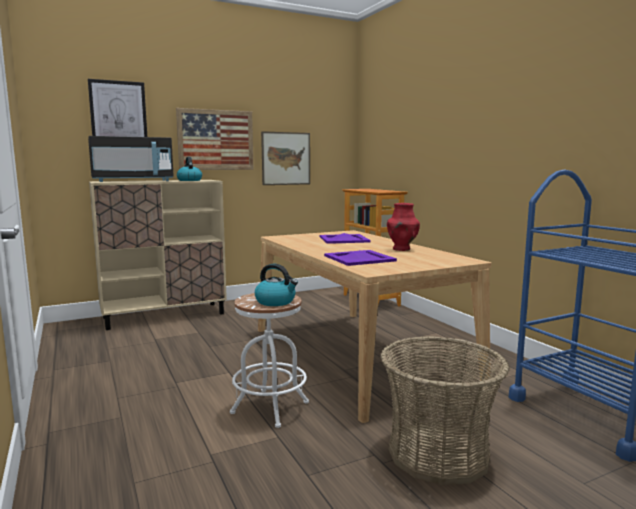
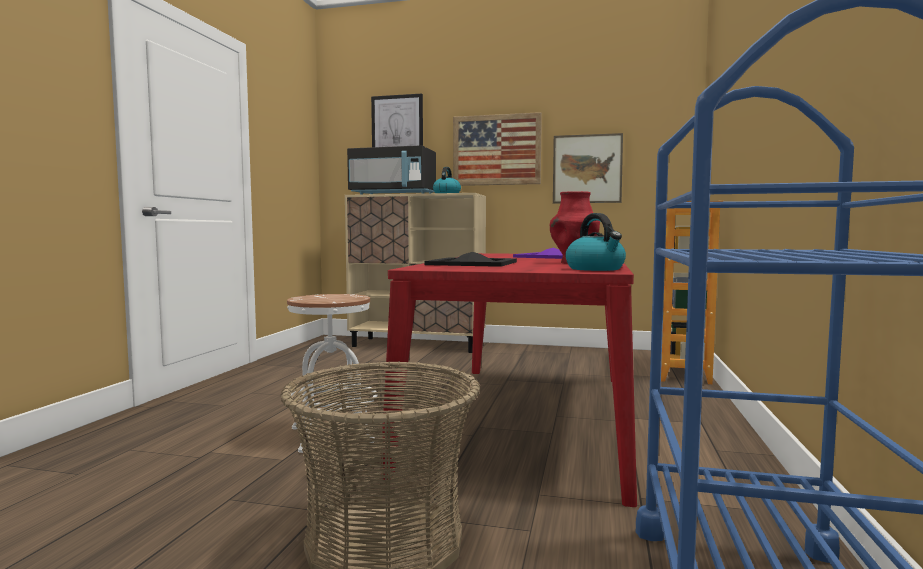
camera: 40 degrees right, 5 degrees down
(276, 302) = (328, 299): kettle -> kettle (596, 269)
(357, 355) = (528, 417): beige dining table -> red dining table
(358, 258) = (472, 263): purple tray -> black tray

